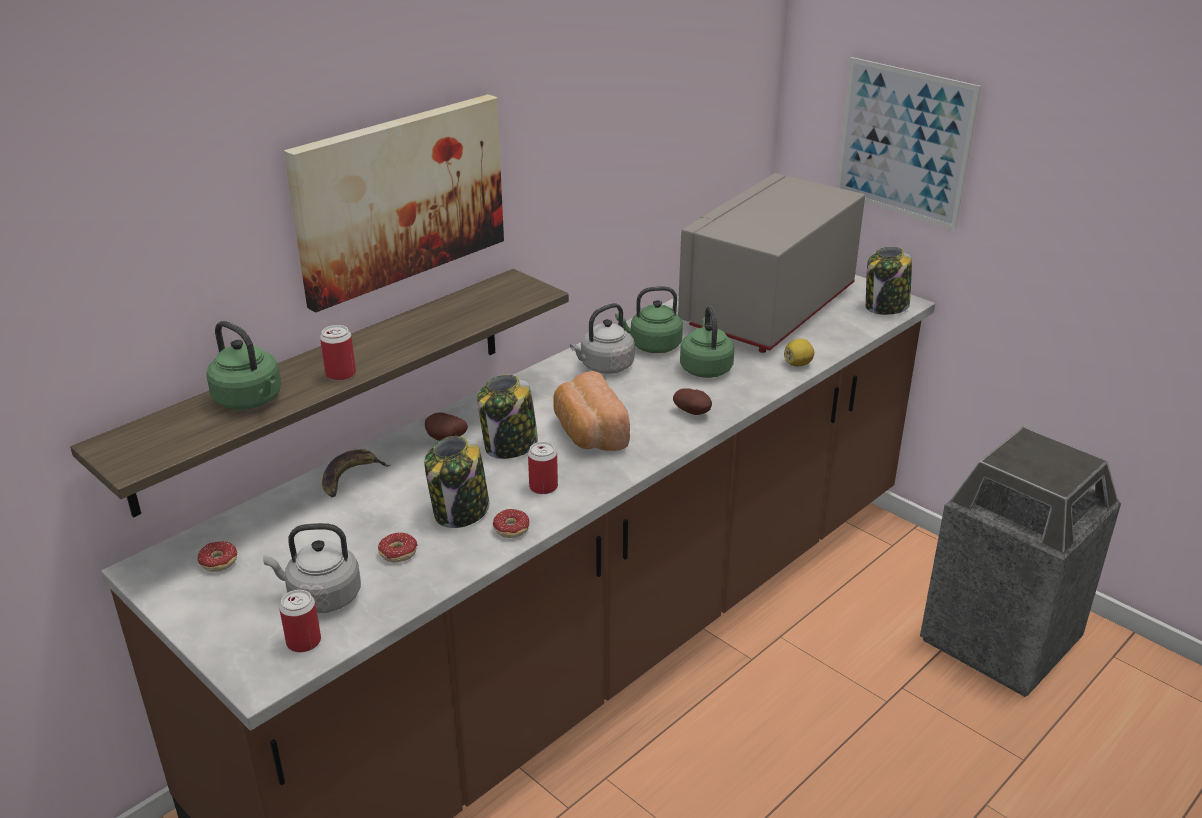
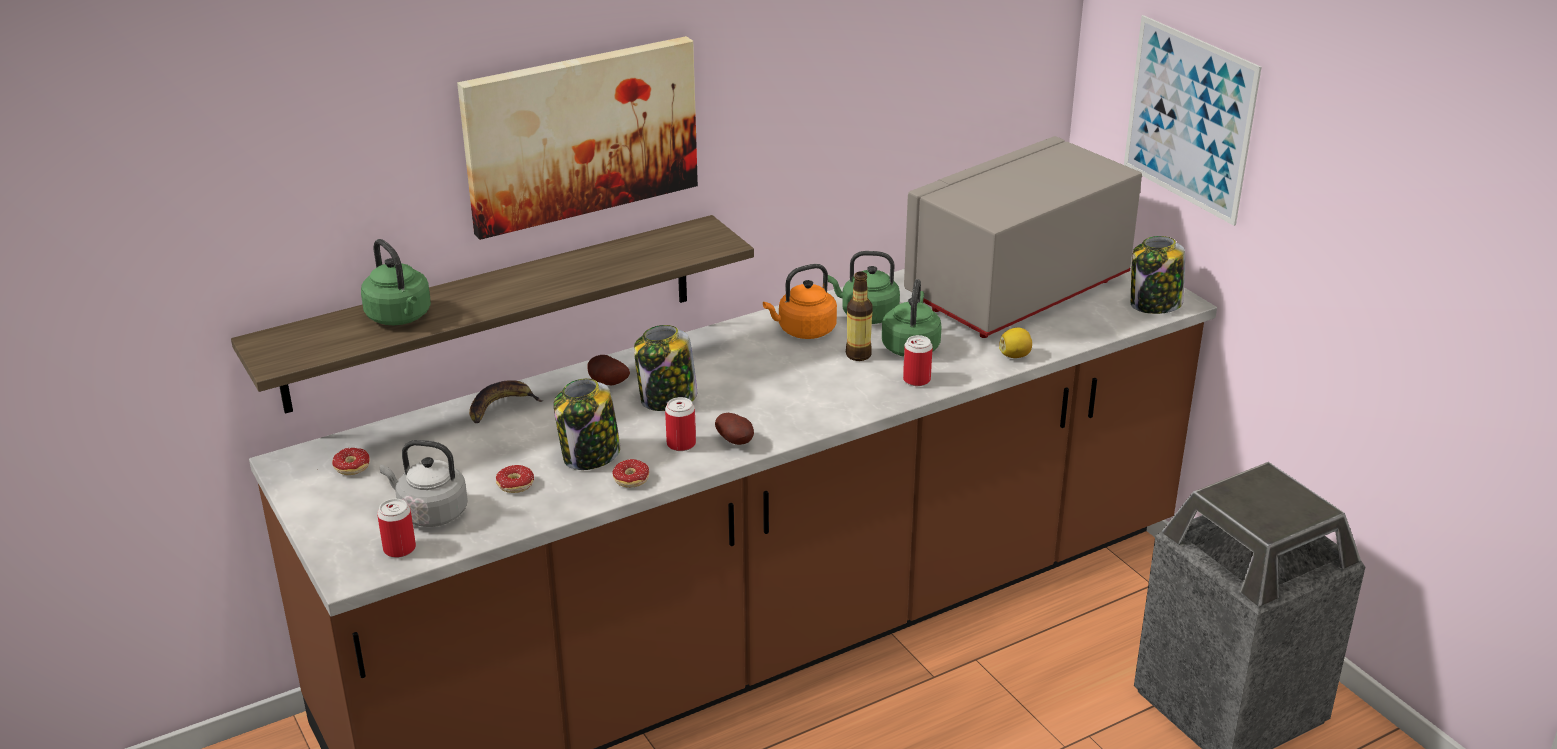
camera: 15 degrees right, 0 degrees up
(340, 374) = (492, 303): can -> can (916, 380)
(588, 433) = (751, 397): bread -> none
(604, 367) = (804, 331): grey kettle -> orange kettle
(663, 381) = (858, 355): none -> bottle
(693, 413) = (872, 392): potato -> potato (736, 442)

